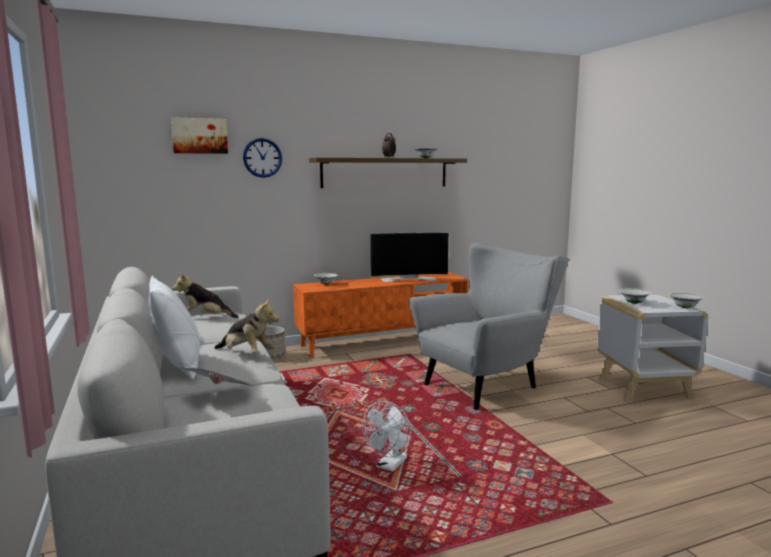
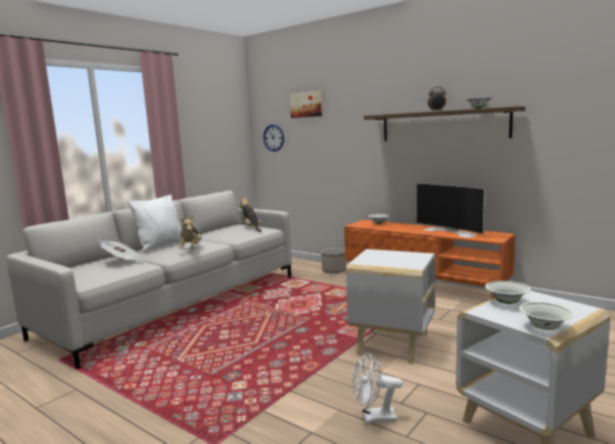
camera: 60 degrees right, 0 degrees up
(262, 158) = (343, 117): wall clock -> wall clock (273, 138)
(389, 466) = (208, 349): white fan -> white fan (374, 418)
(487, 385) = (393, 344): grey armchair -> white side table

